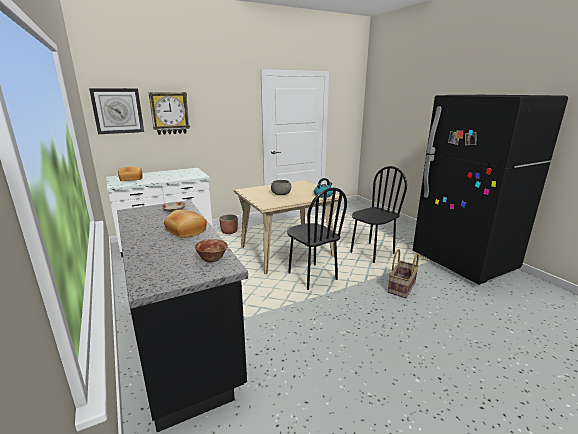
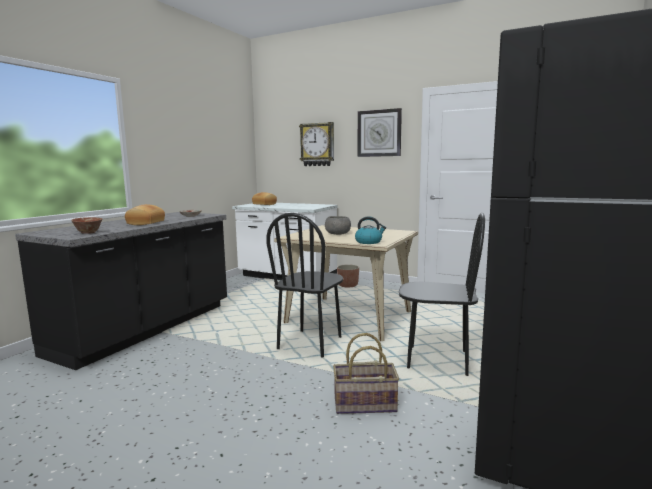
camera: 55 degrees right, 10 degrees down
(117, 111) = (277, 142): wall clock -> wall clock (379, 133)

